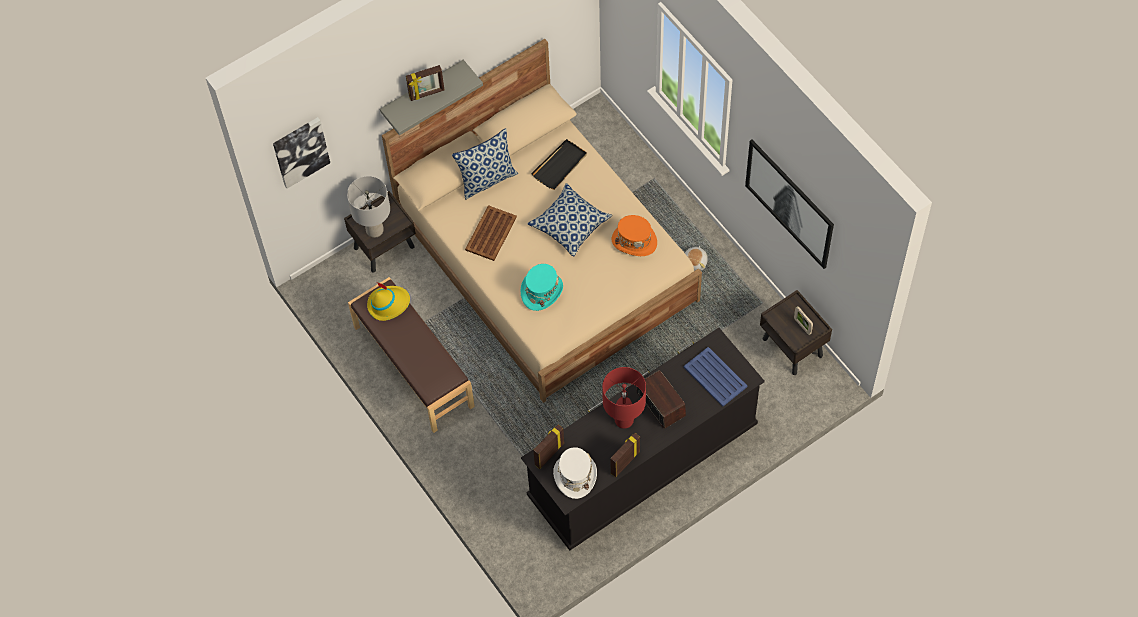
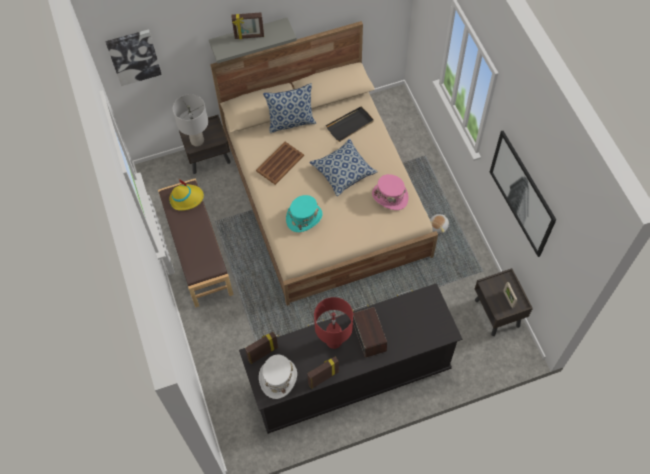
camera: 15 degrees right, 0 degrees up
(634, 241) = (390, 196): orange hat -> pink hat
(715, 377) = (421, 325): blue tray -> none

